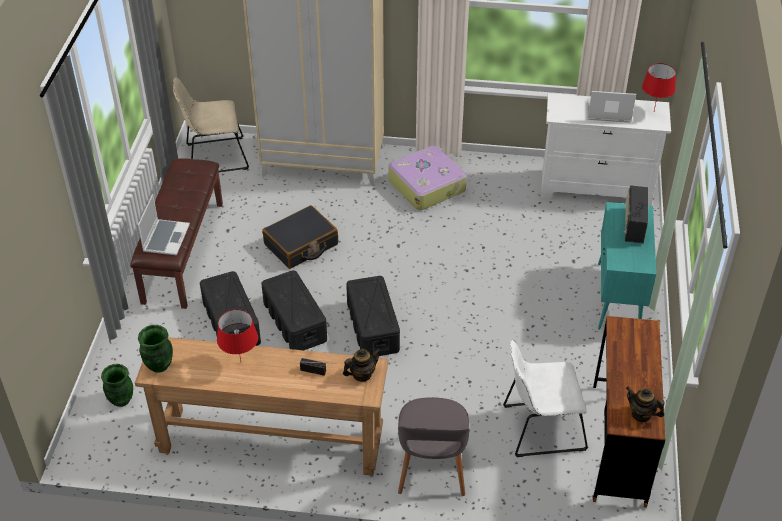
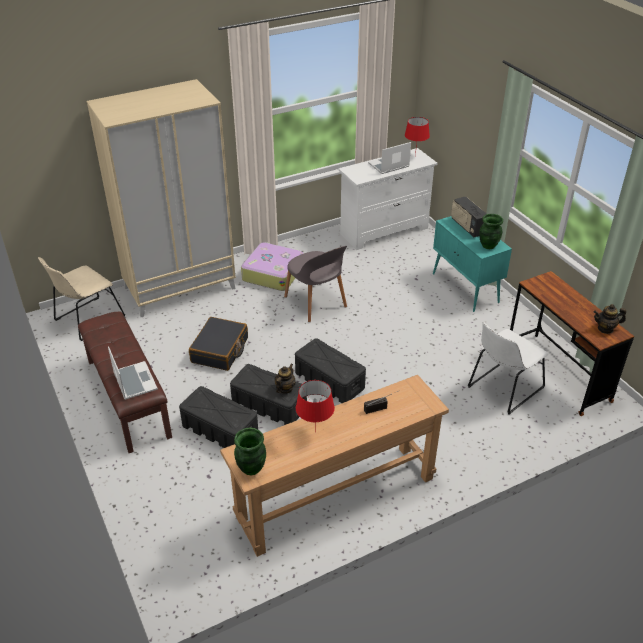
camera: 35 degrees left, 5 degrees down
(121, 400) = (184, 534): green vase -> green vase (488, 245)
(362, 374) = (412, 394): teapot -> teapot (285, 389)
(431, 467) = (464, 451): grey chair -> grey chair (316, 303)

